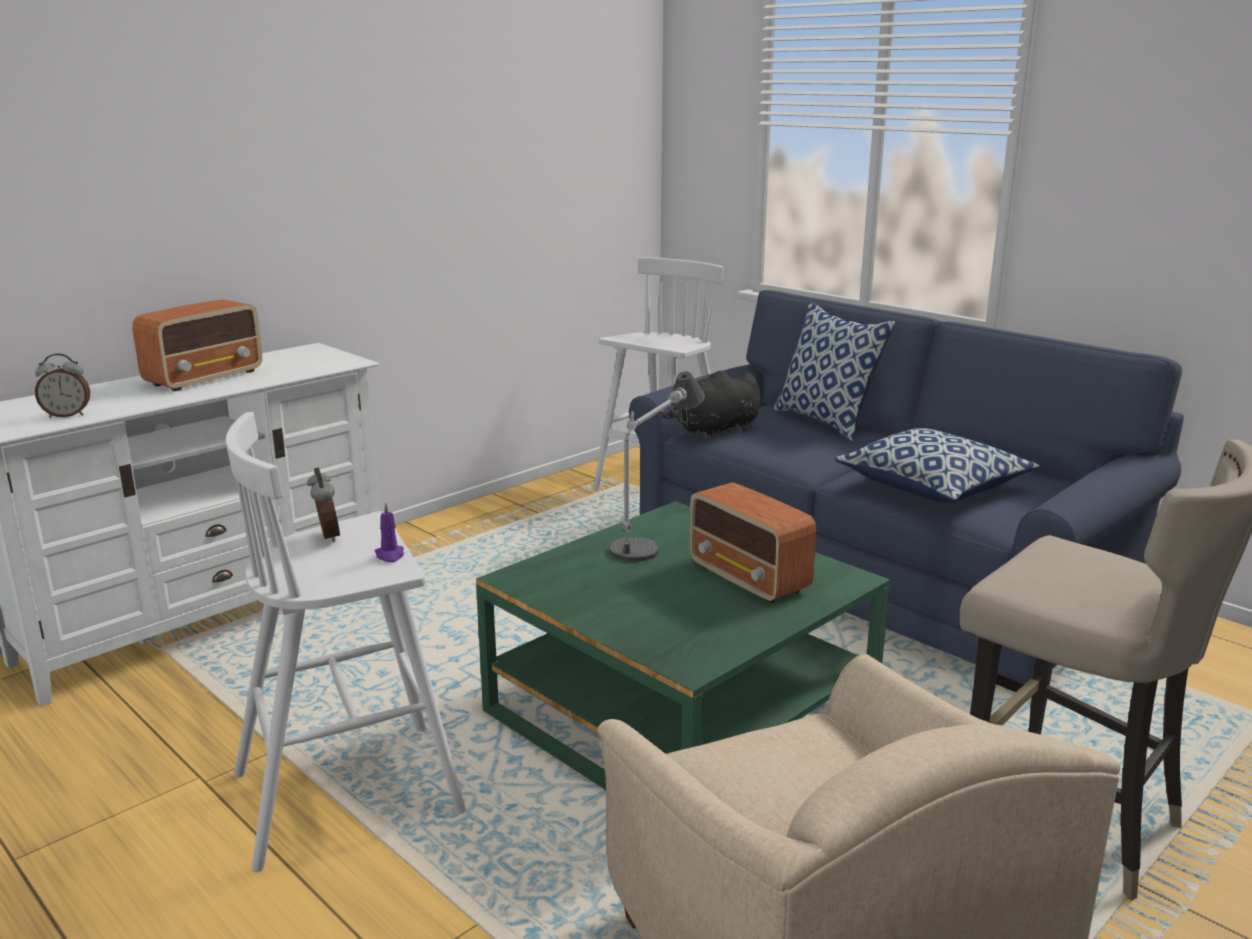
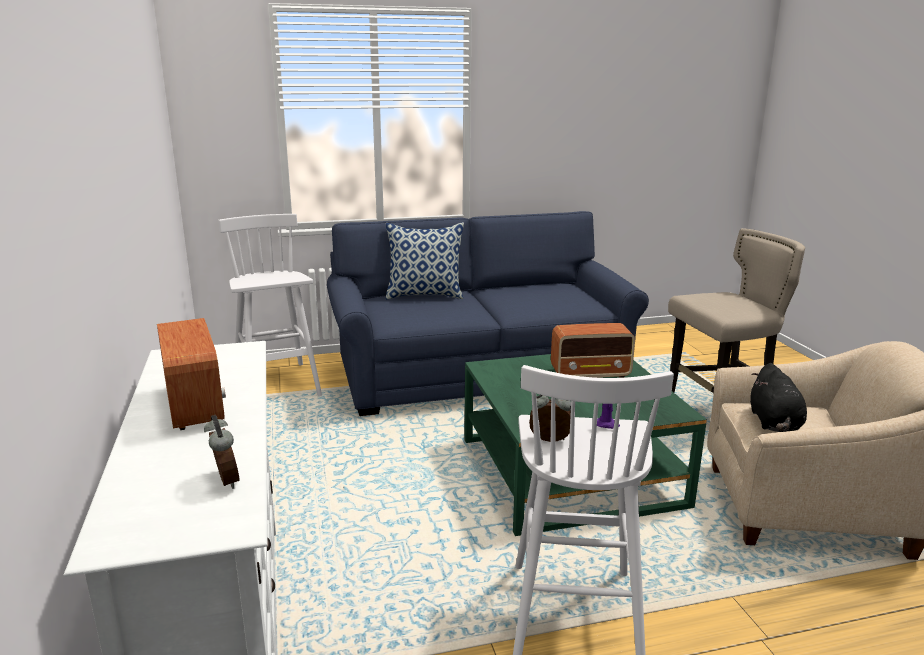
camera: 60 degrees left, 0 degrees up
(67, 415) = (225, 481): alarm clock -> alarm clock turned 45 degrees counterclockwise
(656, 531) = (505, 377): table lamp -> none
(713, 431) = (397, 320): black plush toy -> black plush toy (774, 423)
(933, 487) = (546, 304): pillow -> none

